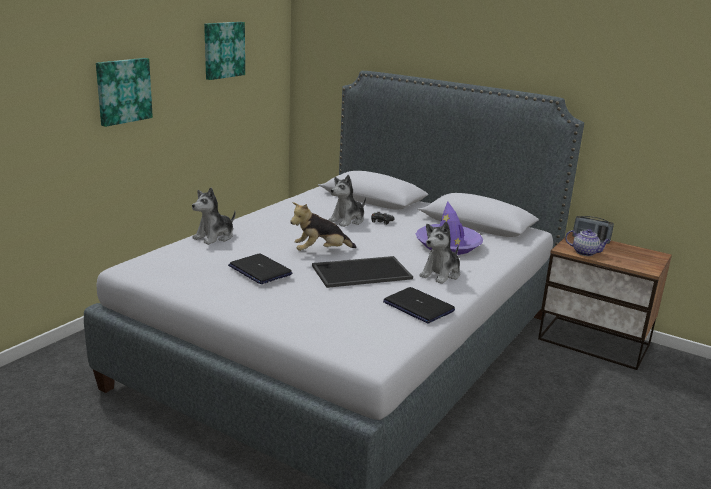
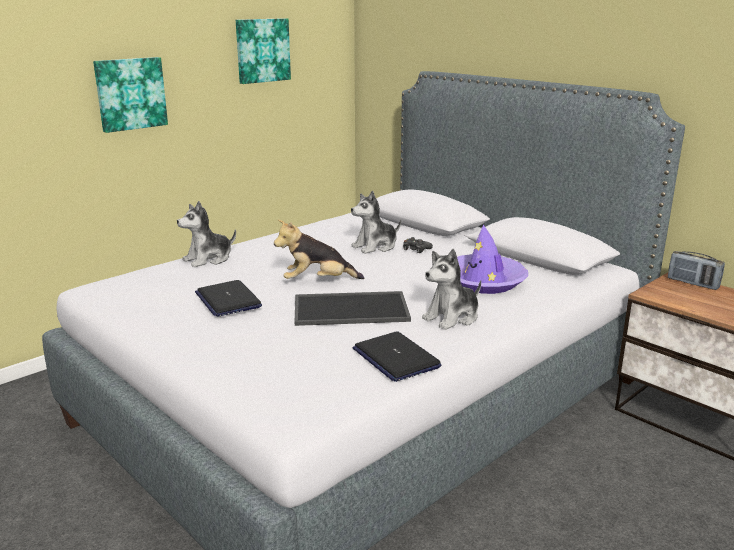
camera: 15 degrees right, 0 degrees up
(585, 253) = (677, 300): teapot -> none

